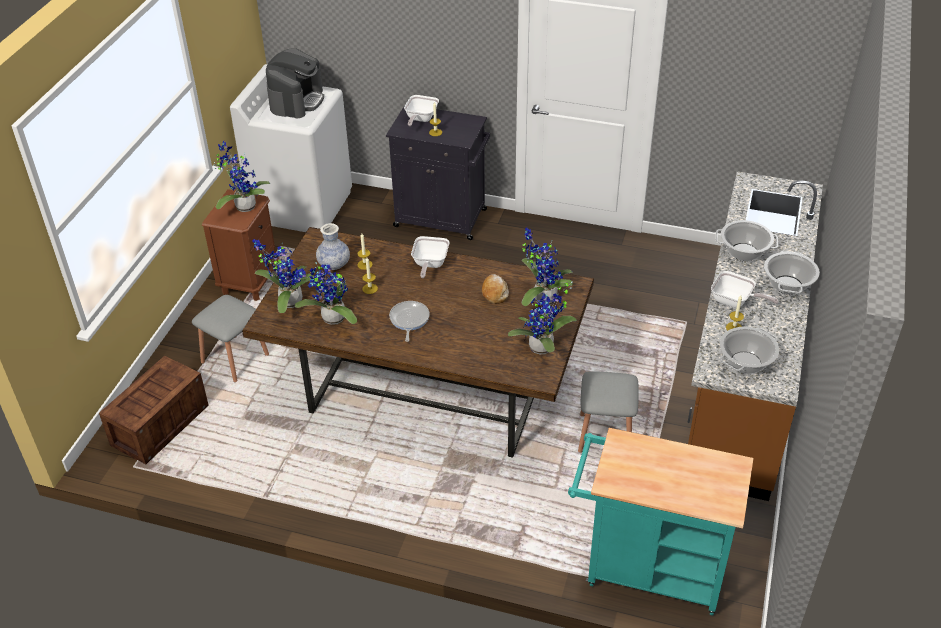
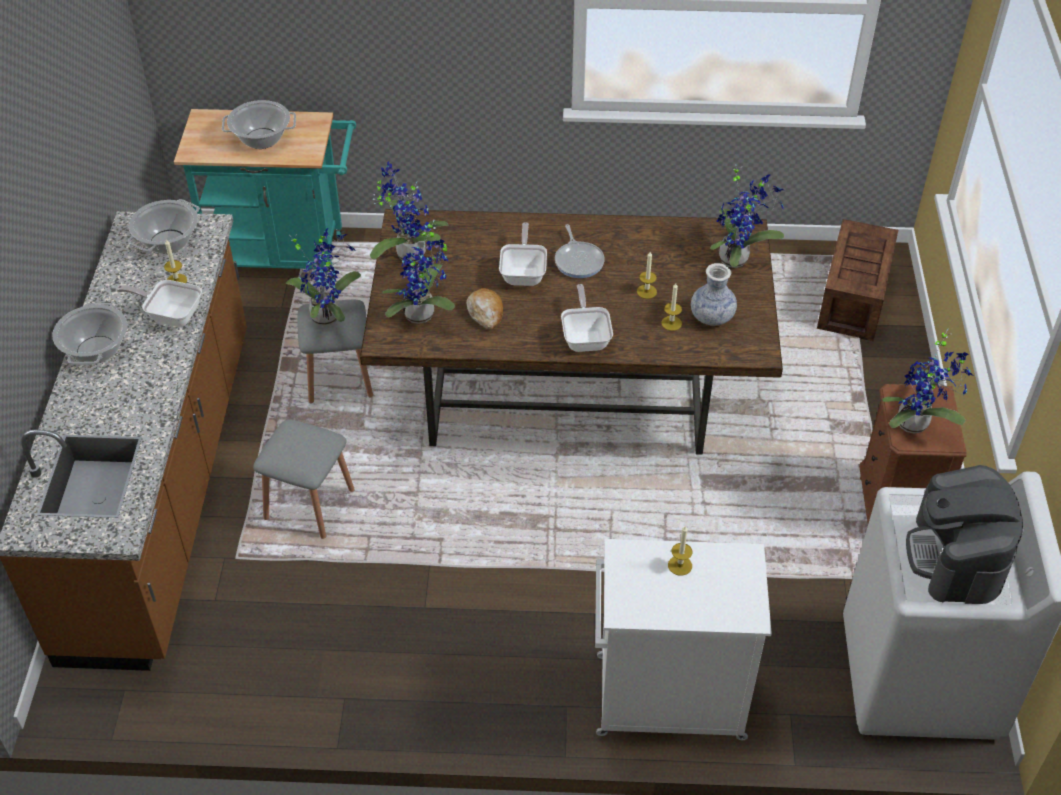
camera: 165 degrees right, 5 degrees up
(235, 358) = (829, 389): grey stool -> grey stool (309, 504)
(331, 319) = (671, 246): potted plant -> potted plant (327, 315)
(420, 119) = (722, 594): frying pan -> frying pan (524, 273)
(442, 218) = (666, 697): black cabinet -> white cabinet
(743, 252) = (148, 392): cooking pot -> cooking pot (262, 139)

